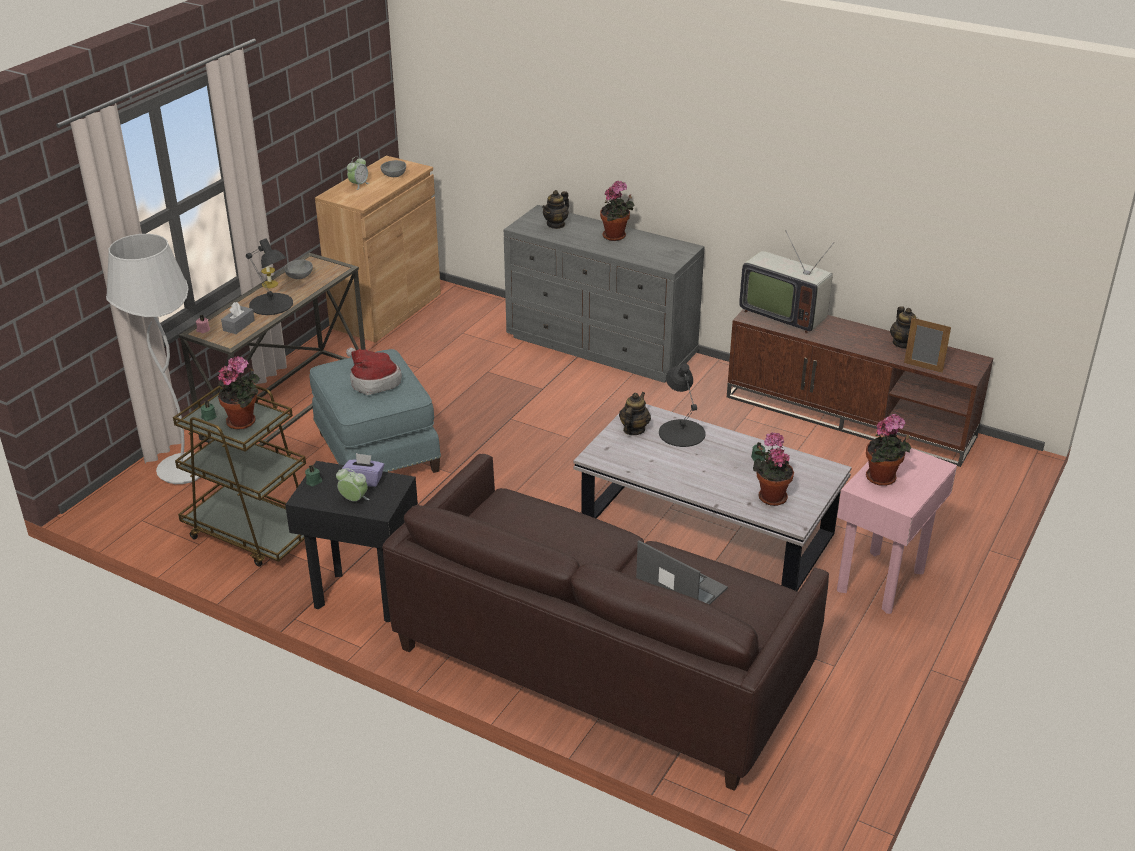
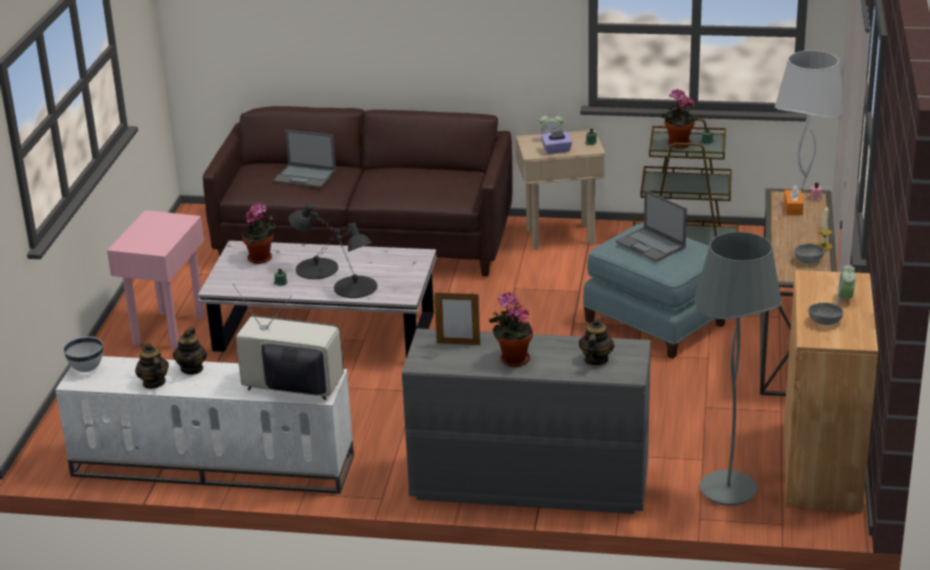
camera: 160 degrees right, 5 degrees down
(238, 325) = (793, 208): grey tissue box -> orange tissue box
(271, 304) = (792, 229): black table lamp -> black table lamp (316, 268)
(363, 595) = (560, 236): black side table -> beige side table
(372, 381) = (651, 245): hat -> laptop
(466, 310) = (728, 491): none -> grey floor lamp
(633, 430) = (399, 280): teapot -> teapot (192, 368)
(850, 416) = (210, 467): brown tv stand -> white tv stand
(883, 479) = (168, 228): potted plant -> none
(923, 367) = (132, 361): picture frame -> picture frame (458, 343)
(966, 369) = (86, 369): none -> white bowl

